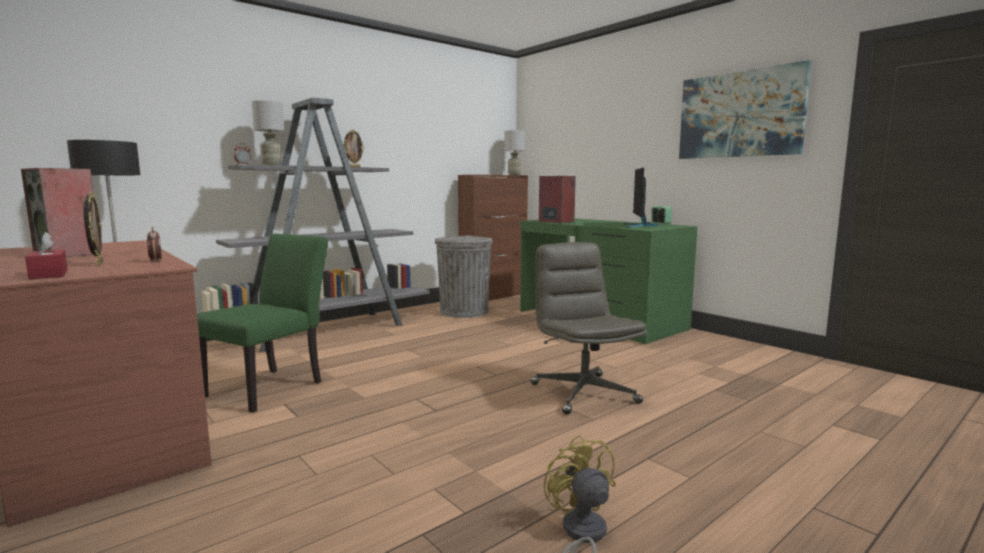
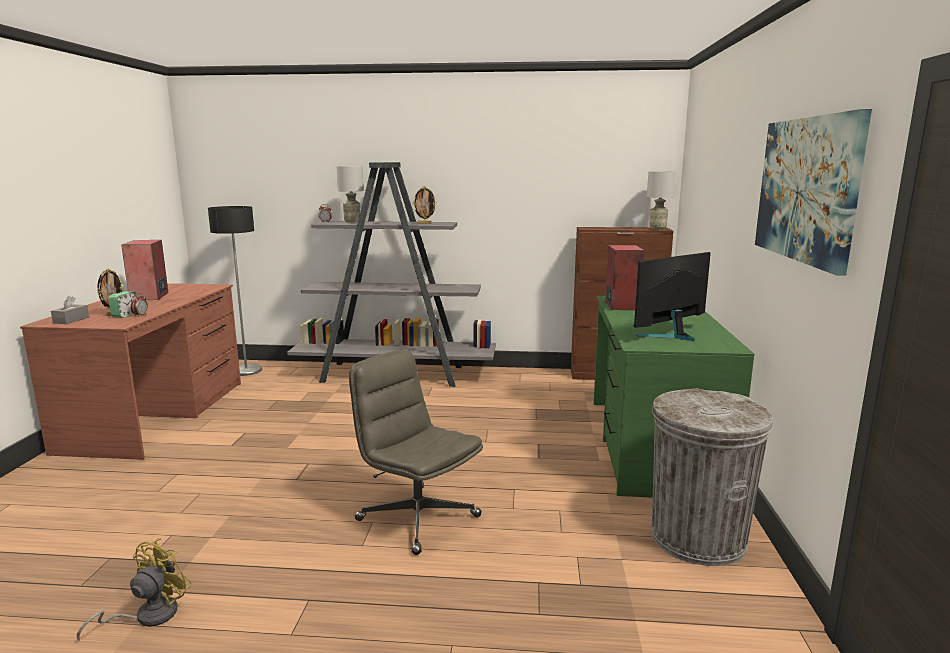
camera: 45 degrees right, 5 degrees up
(49, 274) = (71, 320): red tissue box -> grey tissue box
(271, 386) = (267, 415): green chair -> none
(464, 311) = (539, 387): grey trash can -> grey trash can (697, 538)
(583, 393) = (417, 518): grey office chair -> grey office chair turned 75 degrees counterclockwise
(660, 224) = (725, 337): alarm clock -> alarm clock (125, 315)

